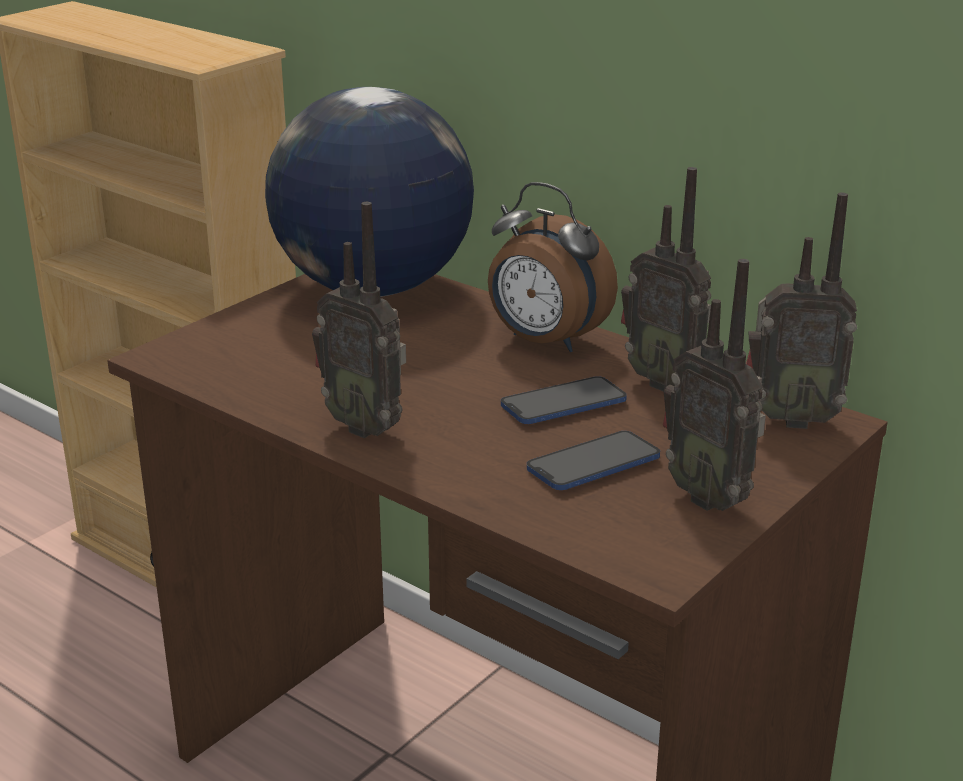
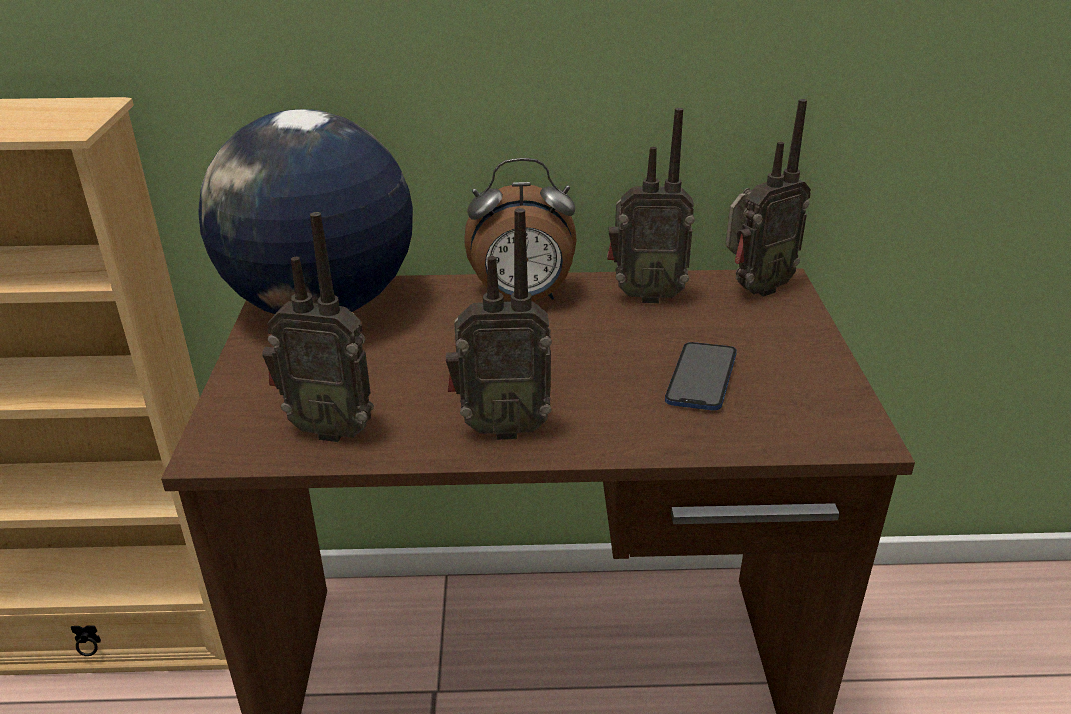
camera: 40 degrees left, 5 degrees up
(563, 404) = (610, 341): phone -> none
(710, 496) = (801, 366): radio -> radio (331, 428)

